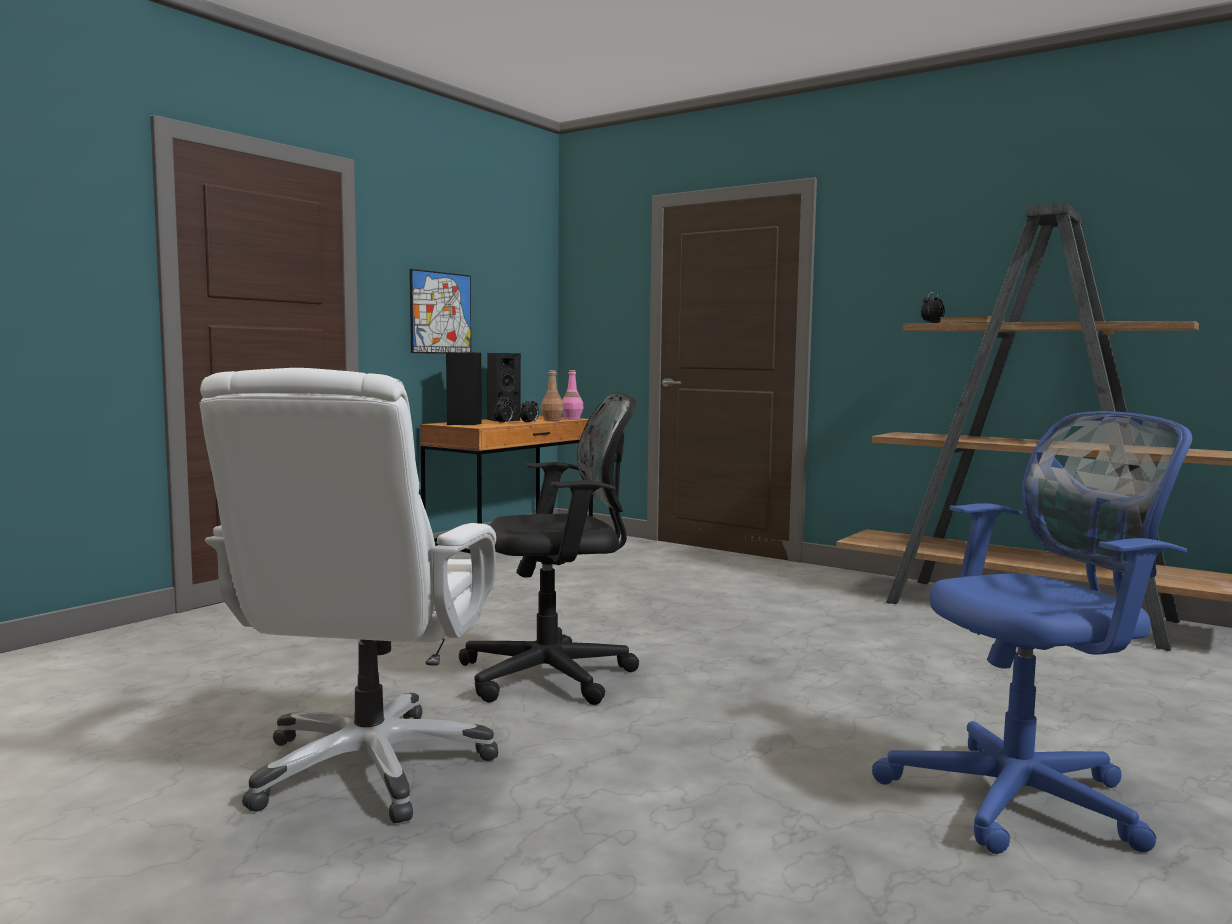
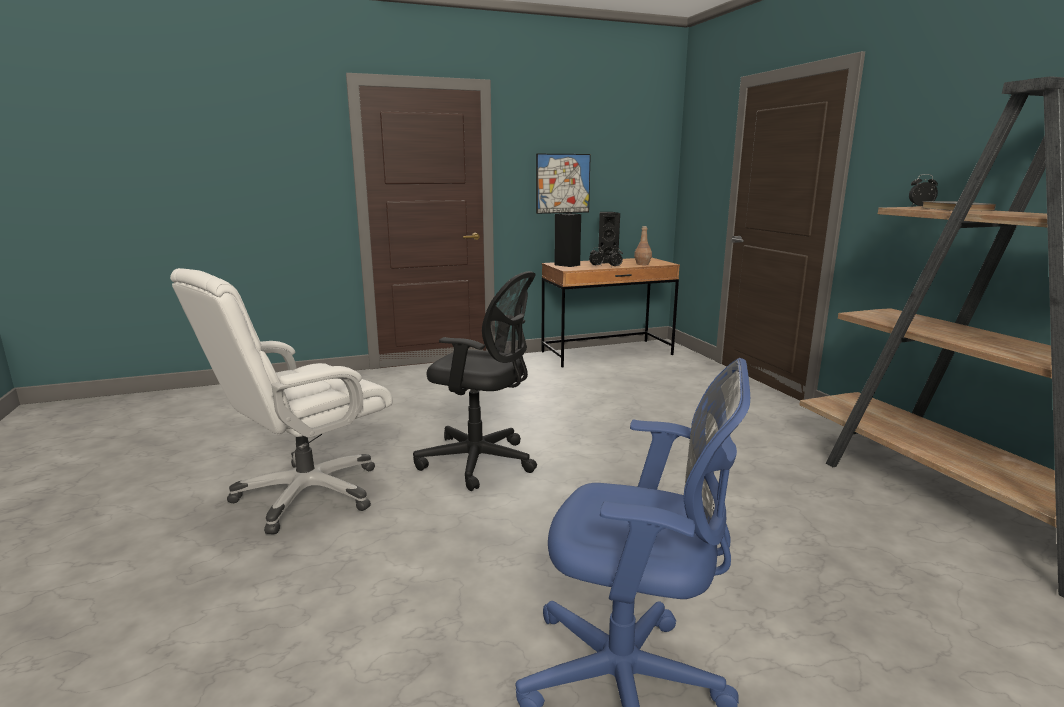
camera: 35 degrees right, 10 degrees up
(571, 418) = (662, 263): pink bottle -> none

